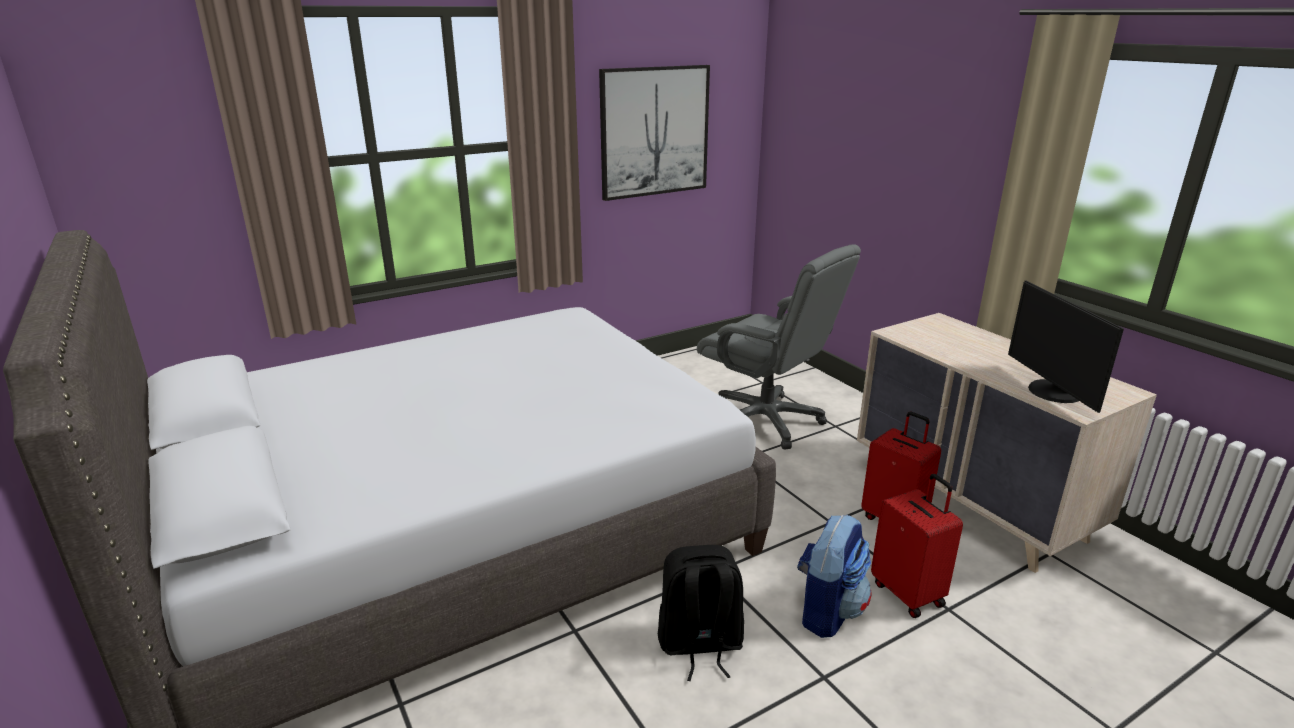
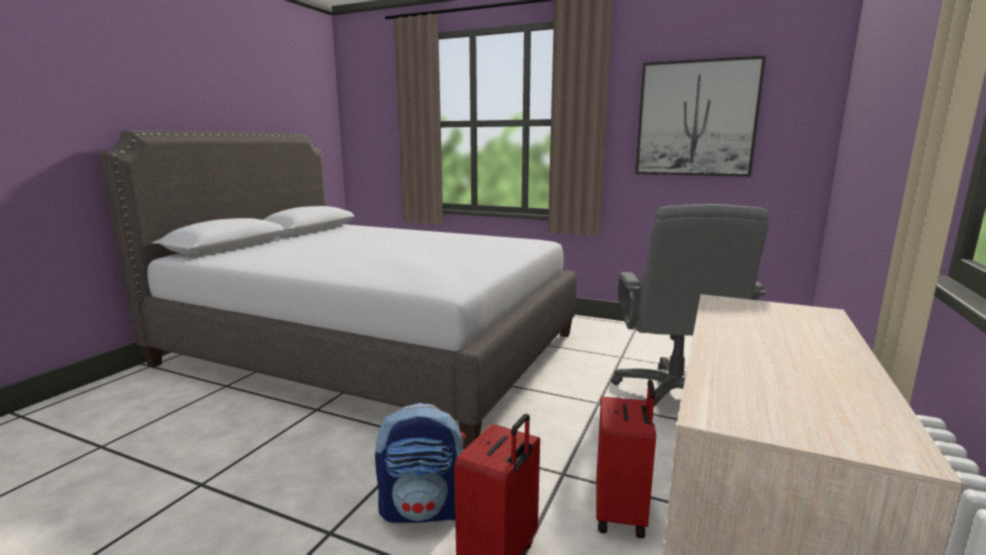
camera: 55 degrees right, 10 degrees down
(699, 645) = (331, 459): black backpack -> none
(1052, 392) = (743, 391): monitor -> none

